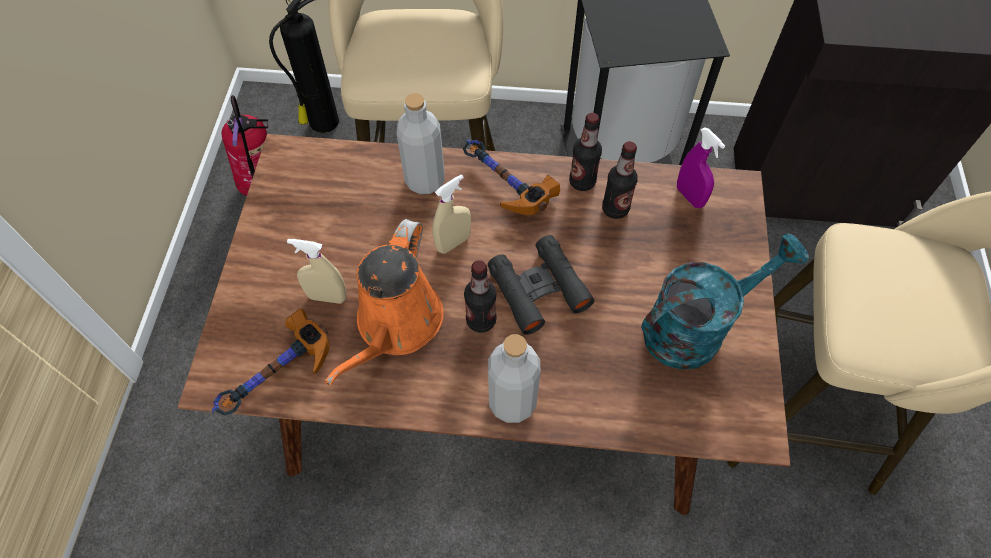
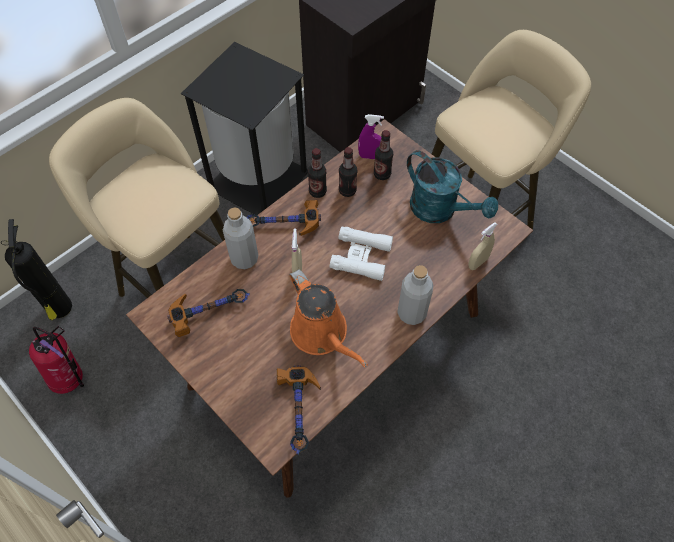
camera: 50 degrees left, 0 degrees up
(327, 297) = (273, 355): beige spray bottle -> beige spray bottle (478, 262)
(334, 198) = (210, 310): none -> hammer
(481, 320) = (355, 294): bottle -> bottle (382, 174)
(538, 289) = (361, 256): black binoculars -> white binoculars
(696, 327) = (440, 210): turquoise watering can -> turquoise watering can turned 120 degrees clockwise

